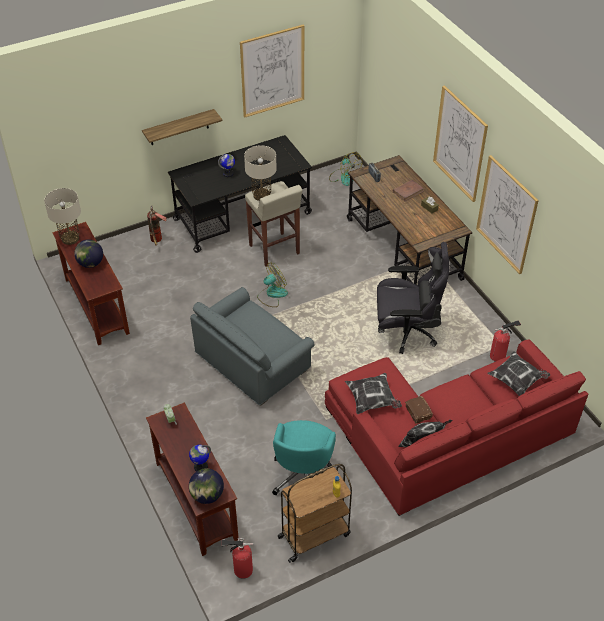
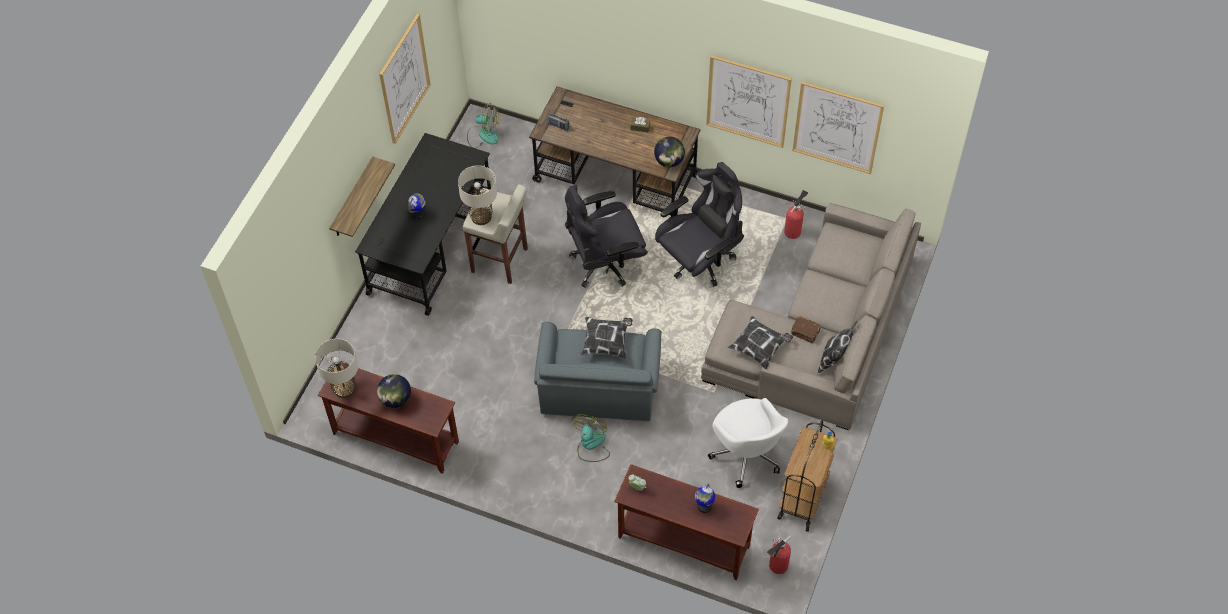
camera: 40 degrees left, 10 degrees up
(157, 241) = (377, 330): fire extinguisher -> none
(207, 495) = (734, 524): globe -> globe (669, 161)
(272, 294) = (546, 308): fan -> fan (591, 445)
(303, 477) = (747, 456): turquoise office chair -> white office chair
(341, 293) = (606, 262): none -> black office chair
(408, 191) = (605, 122): brown book -> none
(445, 435) = (819, 335): red sofa -> beige sofa
(460, 144) = (658, 54): picture -> picture (837, 127)
(517, 380) = (852, 248): pillow -> pillow (607, 342)

